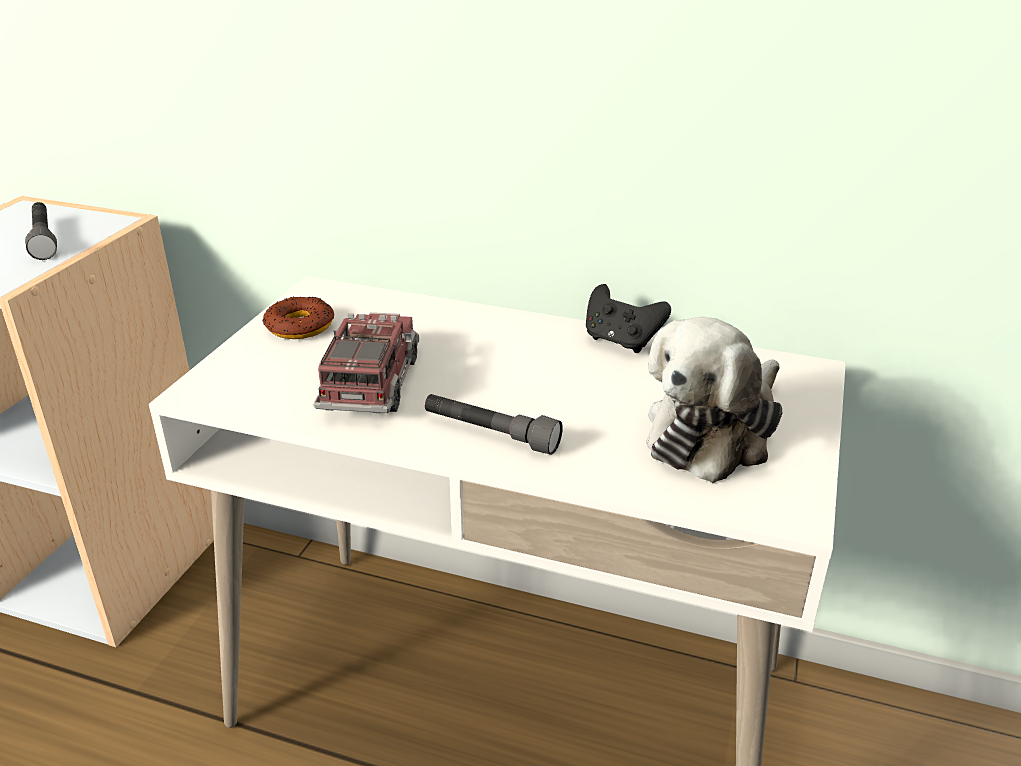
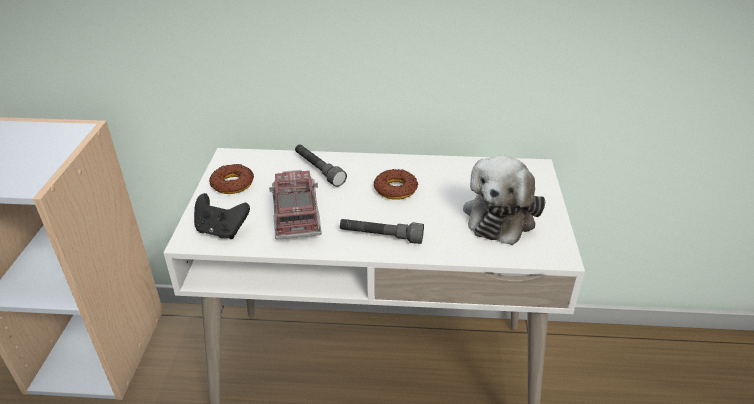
camera: 15 degrees left, 5 degrees up
(43, 239) = (37, 149): grey flashlight -> grey flashlight (319, 170)
(550, 368) = (395, 189): none -> donut
(621, 341) = (428, 165): black game controller -> black game controller (221, 230)

